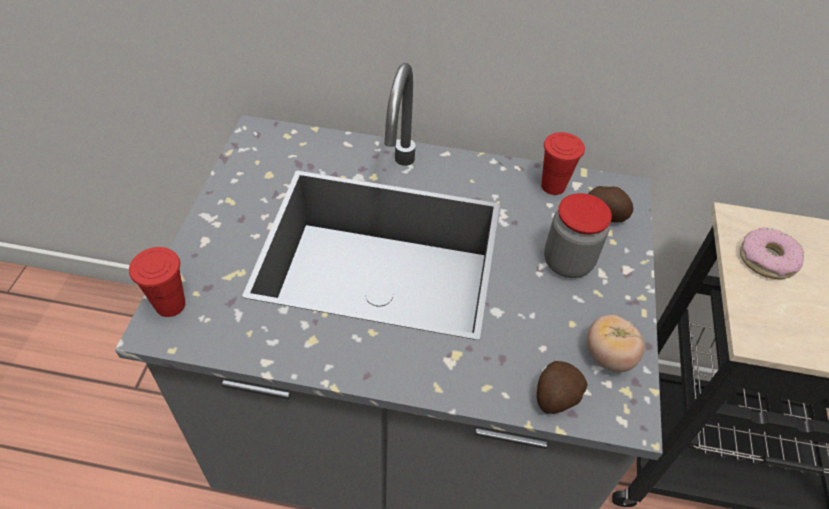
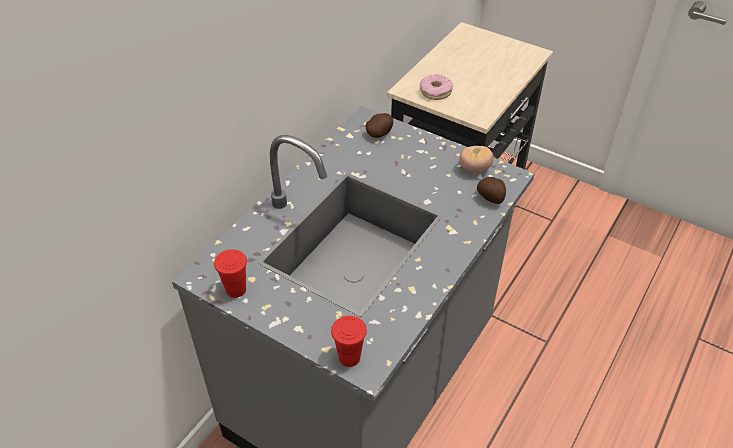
camera: 65 degrees left, 5 degrees down
(553, 186) = (345, 145): red cup -> red cup (236, 290)
(567, 262) = (406, 161): jar -> none

